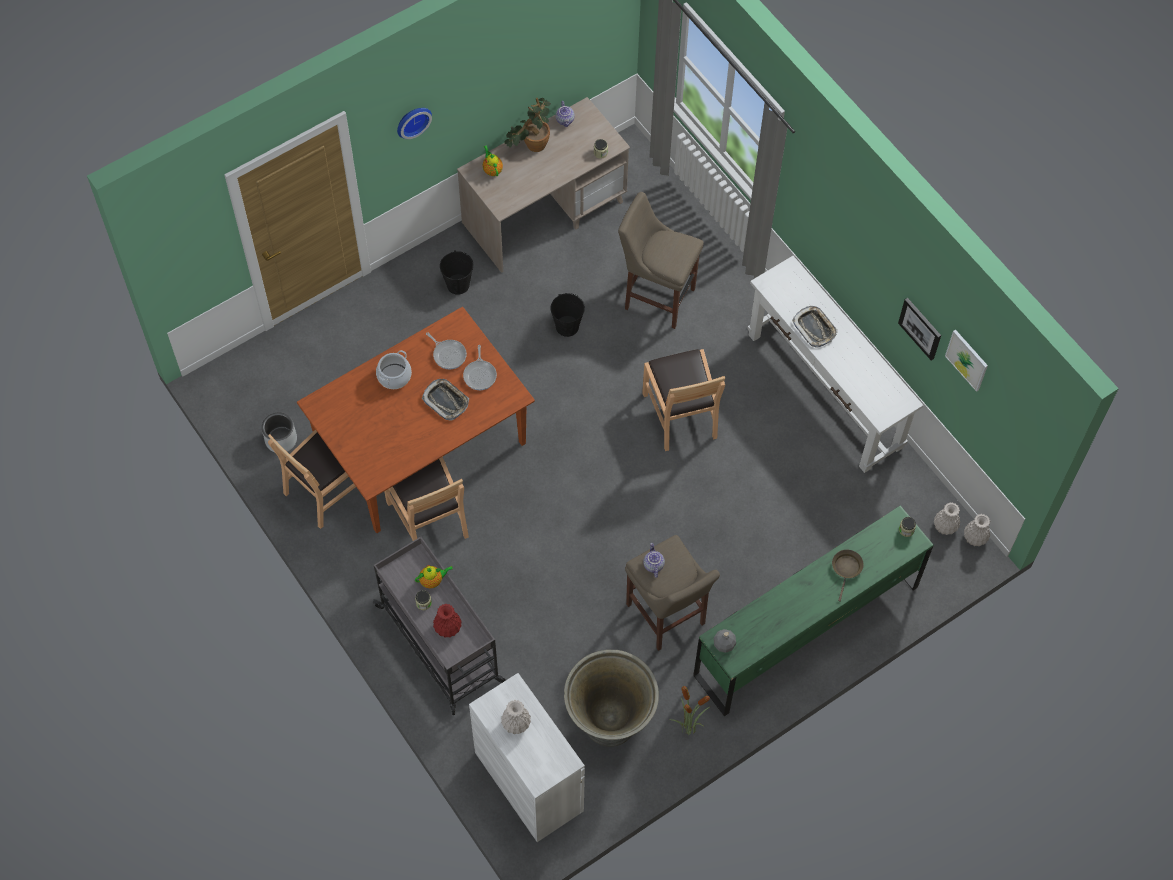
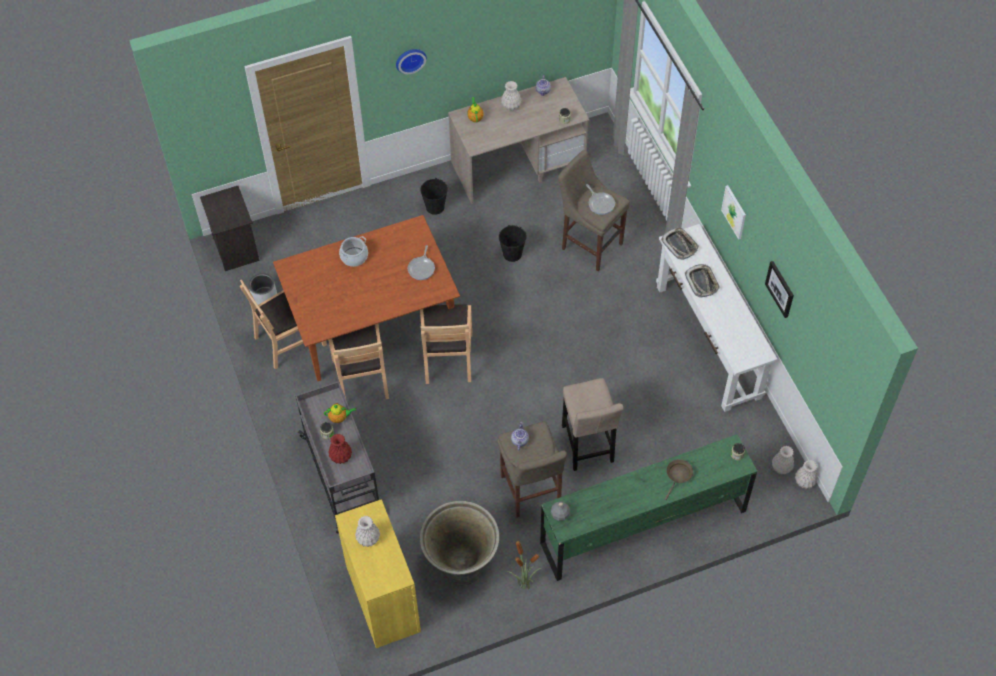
camera: 15 degrees right, 5 degrees down
(226, 385) = (234, 248): none -> black nightstand
(446, 401) = (389, 283): tray -> tray (679, 245)
(448, 354) = (401, 248): frying pan -> frying pan (600, 203)
(529, 781) = (383, 598): white cabinet -> yellow cabinet
(531, 146) = (511, 105): potted plant -> white vase
(680, 415) = (585, 338): brown chair -> brown chair (447, 358)
(718, 548) = (587, 447): none -> beige stool
(967, 360) = (810, 317): picture -> picture (734, 212)

